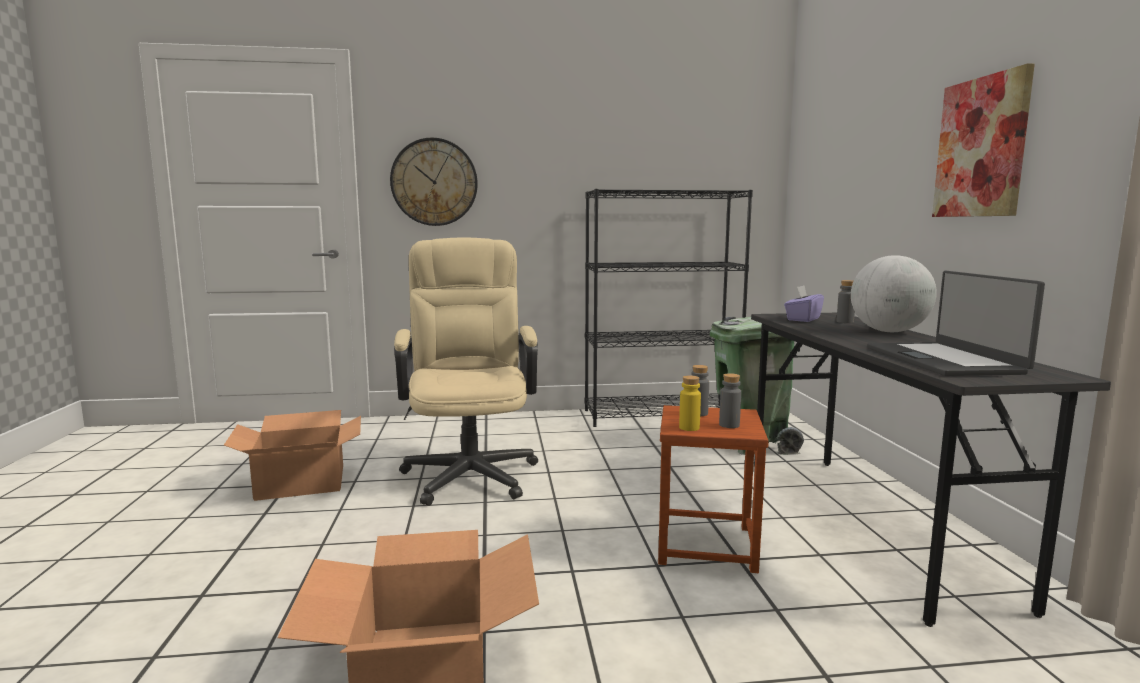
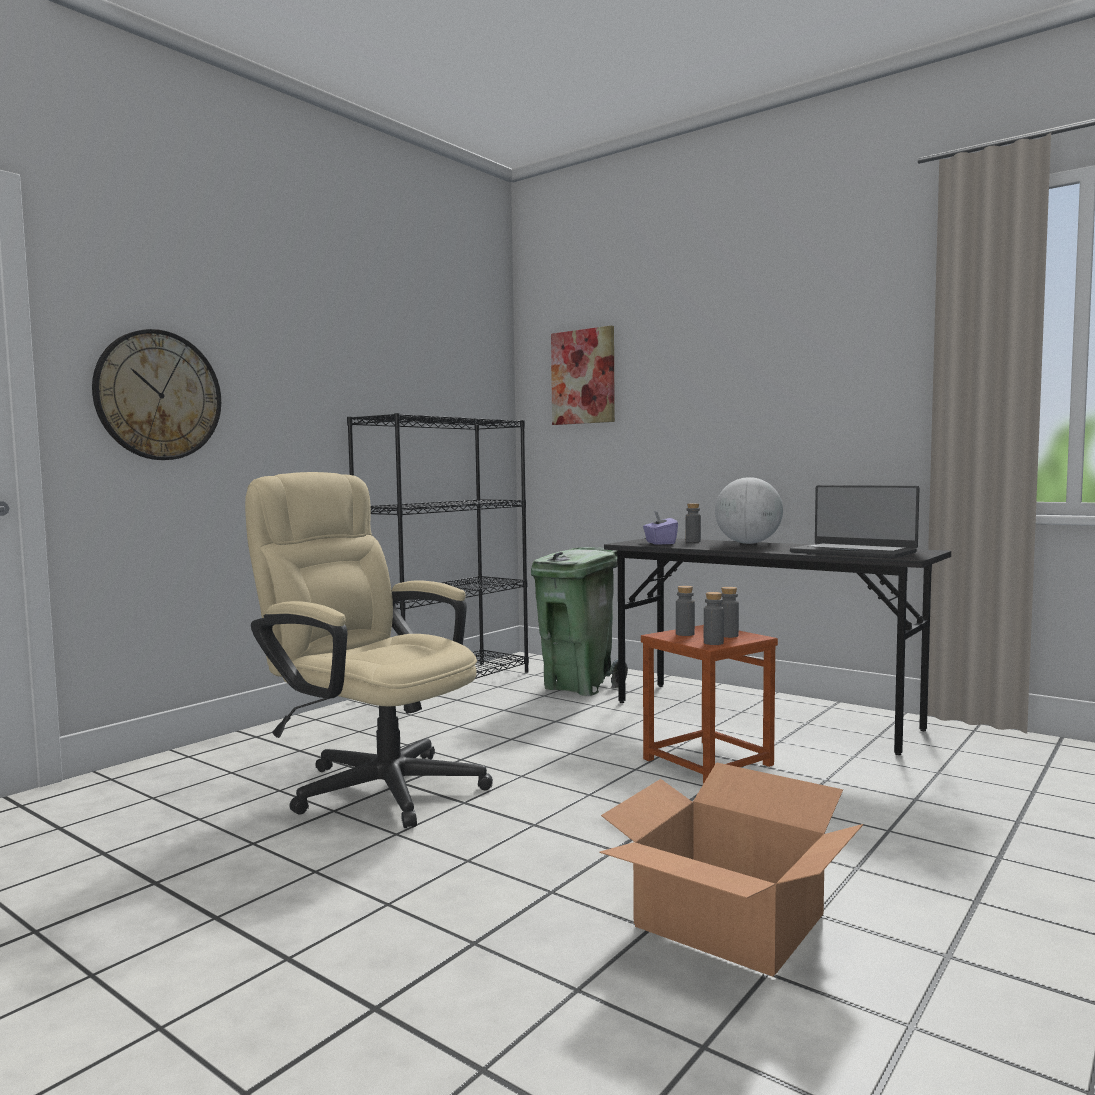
camera: 45 degrees left, 5 degrees down
(300, 482) = (170, 872): cardboard box -> none
(689, 428) = (713, 643): yellow bottle -> grey bottle
(981, 147) = (780, 390): picture -> picture (583, 377)

